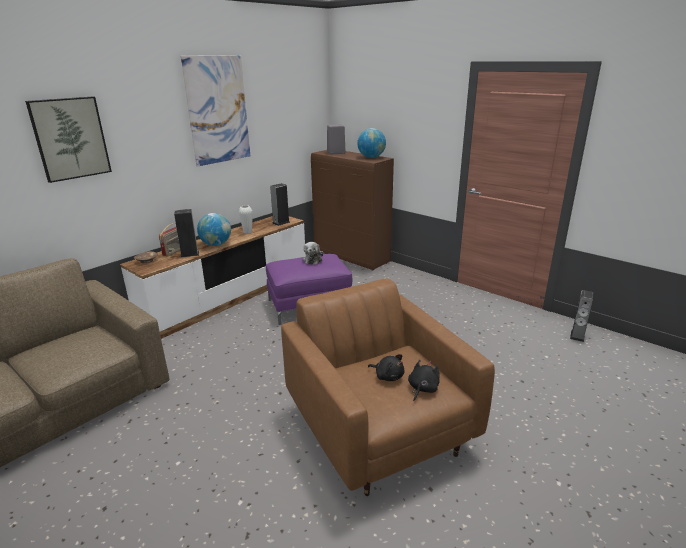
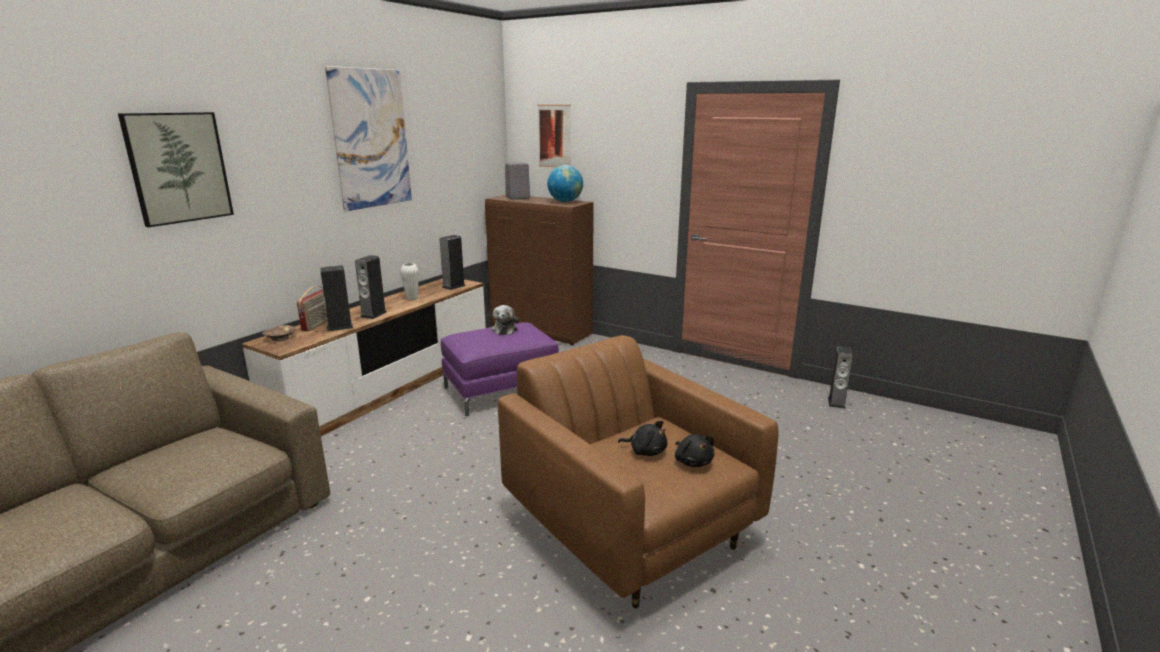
camera: 10 degrees left, 5 degrees down
(216, 244) = (373, 314): globe -> speaker
(366, 104) = (554, 136): none -> picture
(422, 389) = (693, 461): black plush toy -> black plush toy turned 135 degrees clockwise

